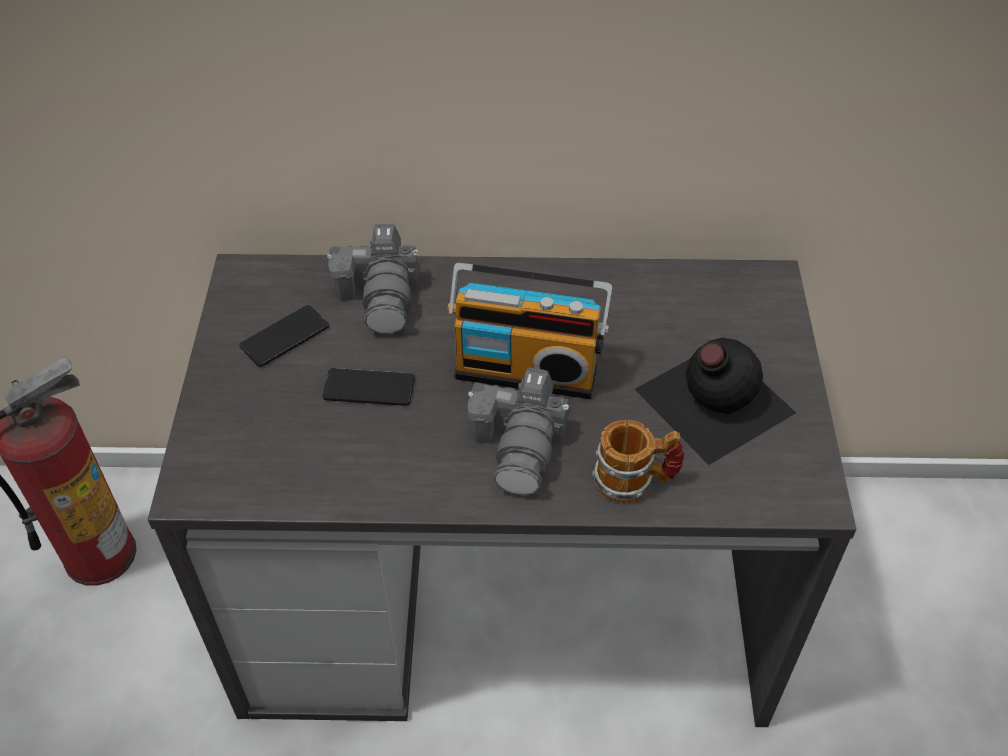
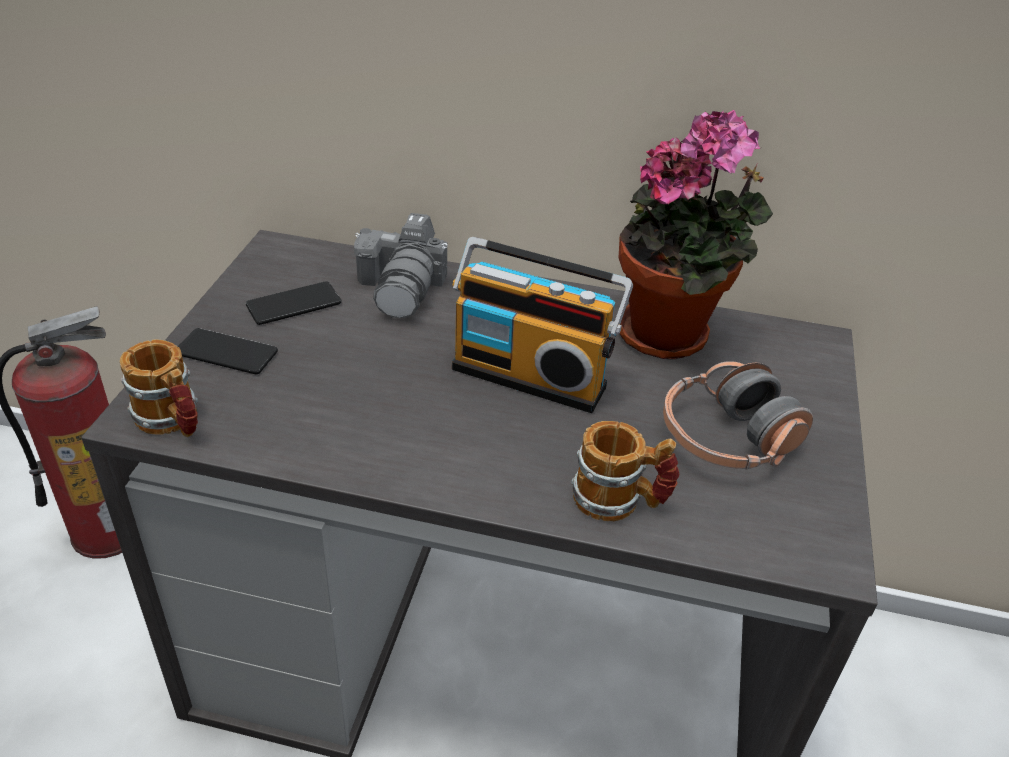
camera: 10 degrees right, 10 degrees down
(224, 486) = (172, 422): none -> mug
(369, 388) = (359, 362): phone -> phone (226, 352)
(520, 445) = (500, 442): camera -> none
(640, 300) = (671, 335): none -> potted plant
(711, 400) = (727, 438): black bottle -> headphones

